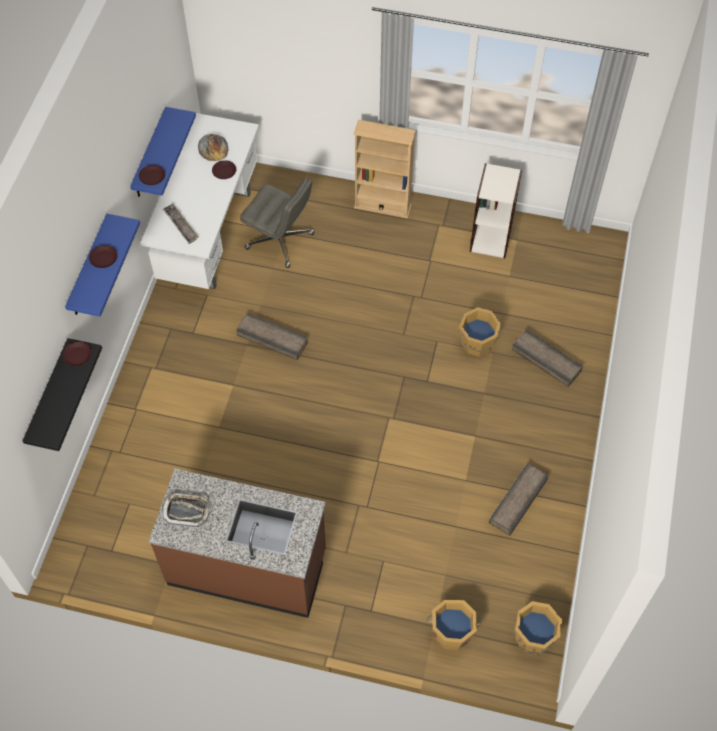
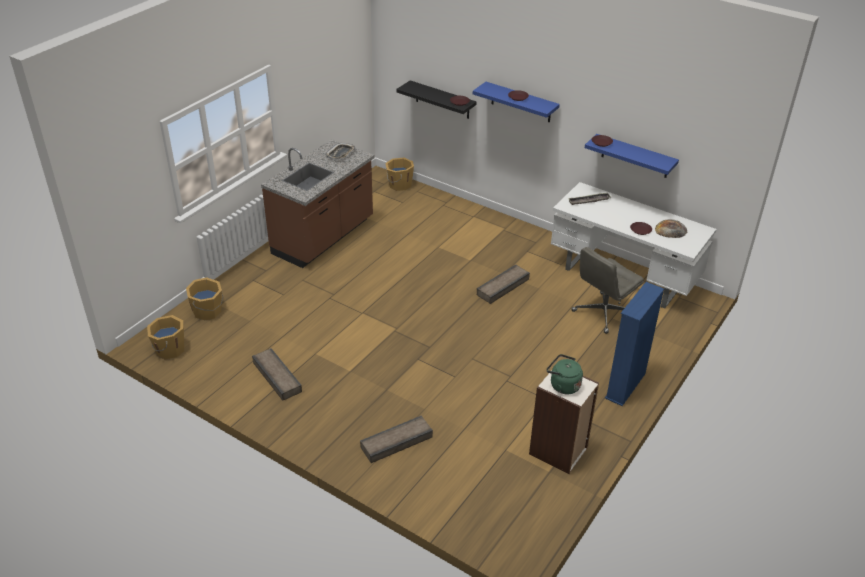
camera: 110 degrees right, 20 degrees down
(382, 206) = (625, 386): beige bookcase -> blue bookcase
(477, 343) = (439, 401): orange bucket -> orange bucket (399, 185)
(502, 186) = (563, 385): none -> green kettle

